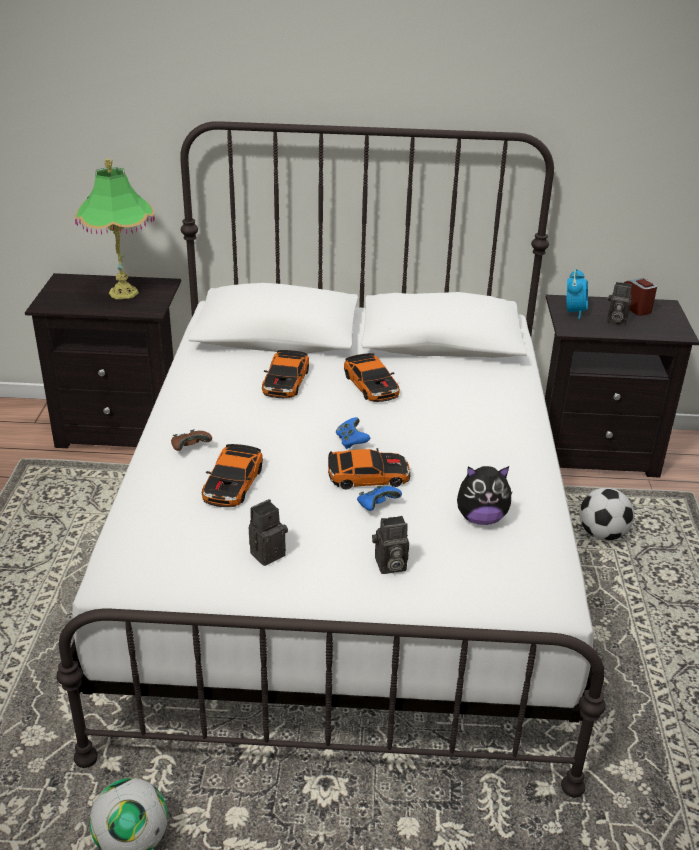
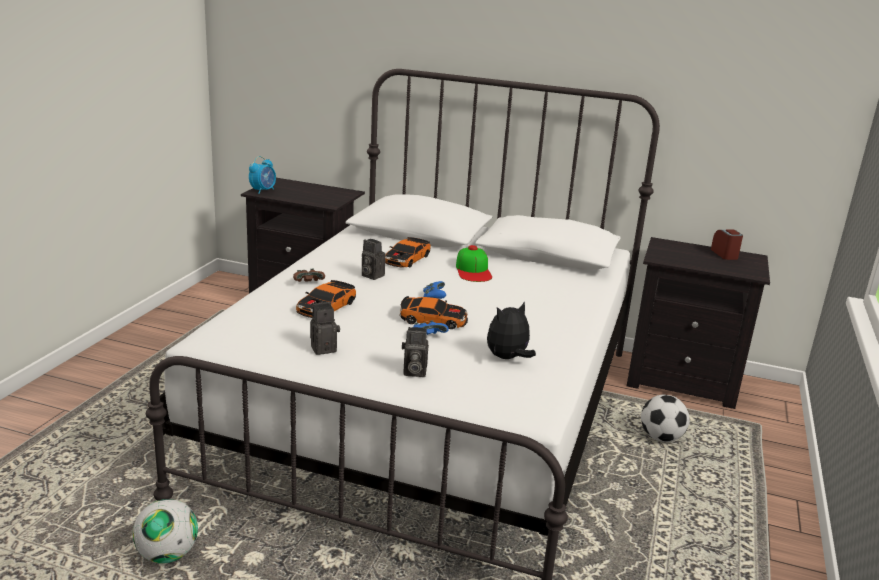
camera: 15 degrees right, 10 degrees down
(123, 293) = (317, 193): table lamp -> none
(372, 385) = (473, 270): toy car -> cap
(481, 518) = (508, 358): plush toy -> plush toy turned 135 degrees clockwise
(574, 312) = (668, 249): alarm clock -> alarm clock (263, 191)
(615, 321) = (701, 259): camera -> camera (371, 275)

